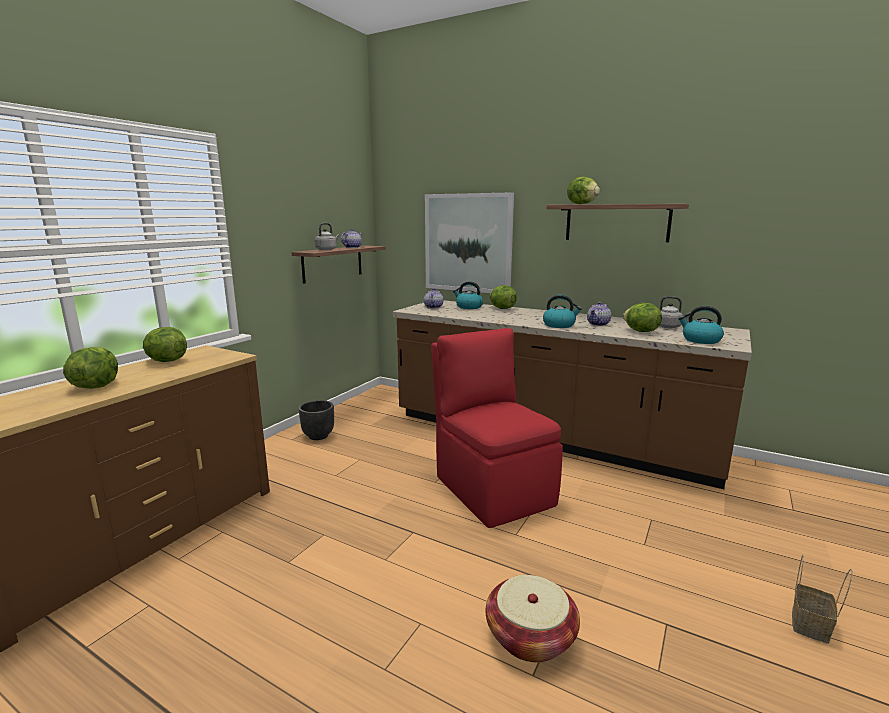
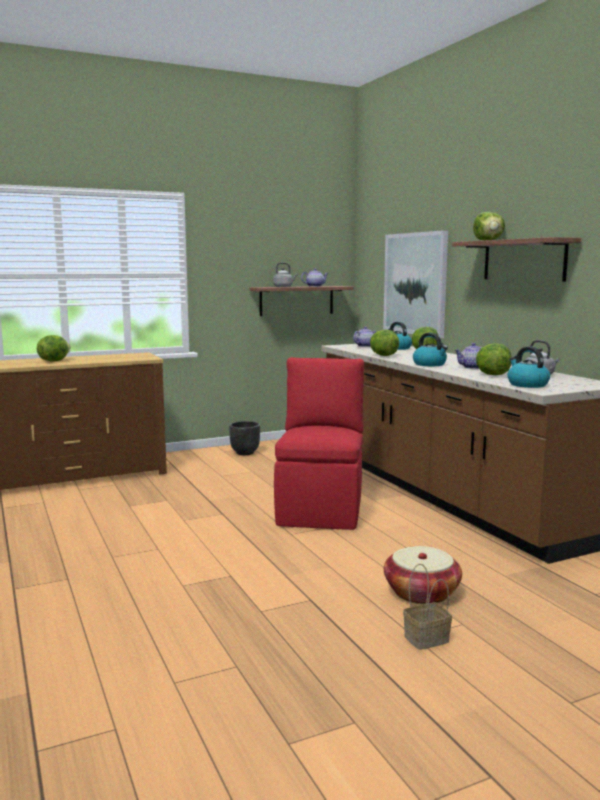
camera: 35 degrees right, 5 degrees down
(166, 361) = (109, 356): lettuce -> lettuce (383, 355)
(530, 636) = (210, 573): basket -> basket (421, 593)

